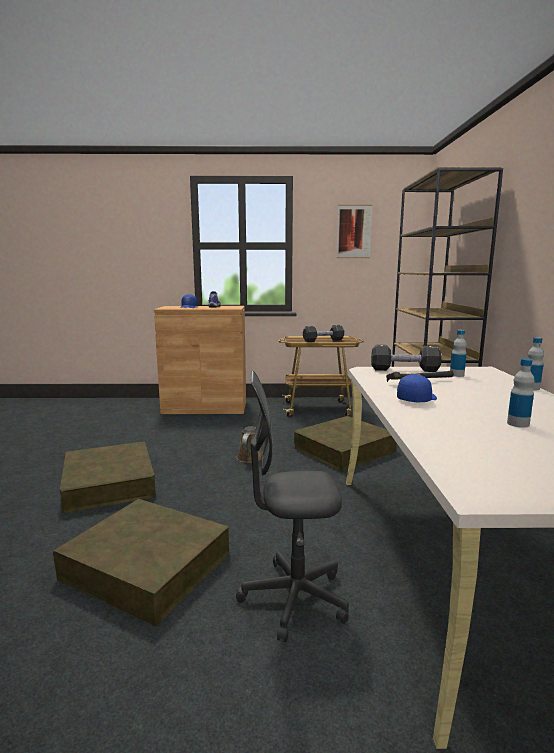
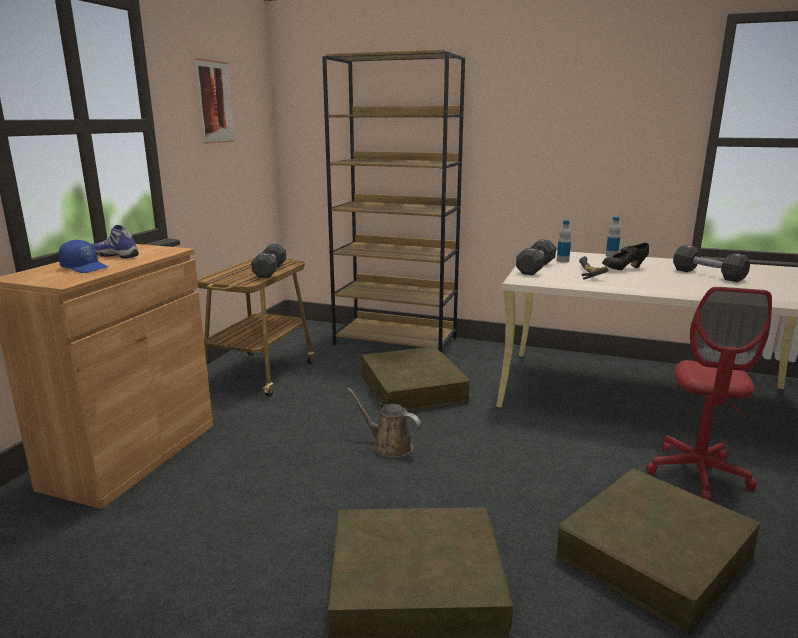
camera: 70 degrees left, 5 degrees up
(294, 598) = (697, 474): grey office chair -> red office chair
(416, 399) = (646, 282): blue cap -> none
(464, 392) = (623, 269): none -> black shoe
(518, 424) = (708, 275): bottle -> black dumbbell

